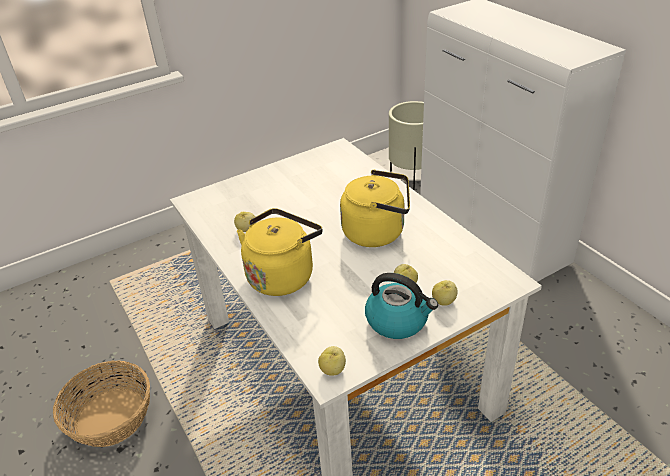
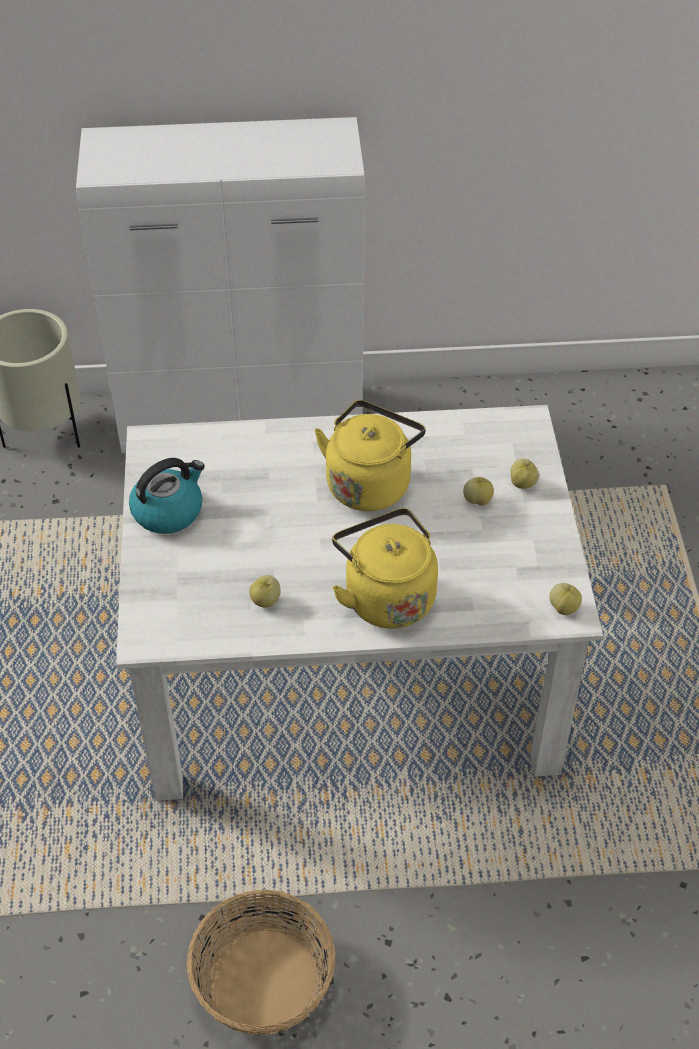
camera: 65 degrees left, 10 degrees up
(398, 320) = (527, 530): kettle -> kettle (168, 511)

